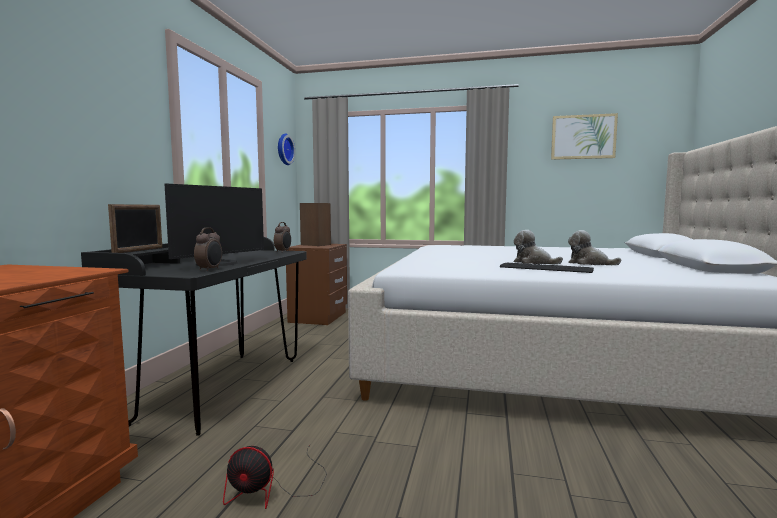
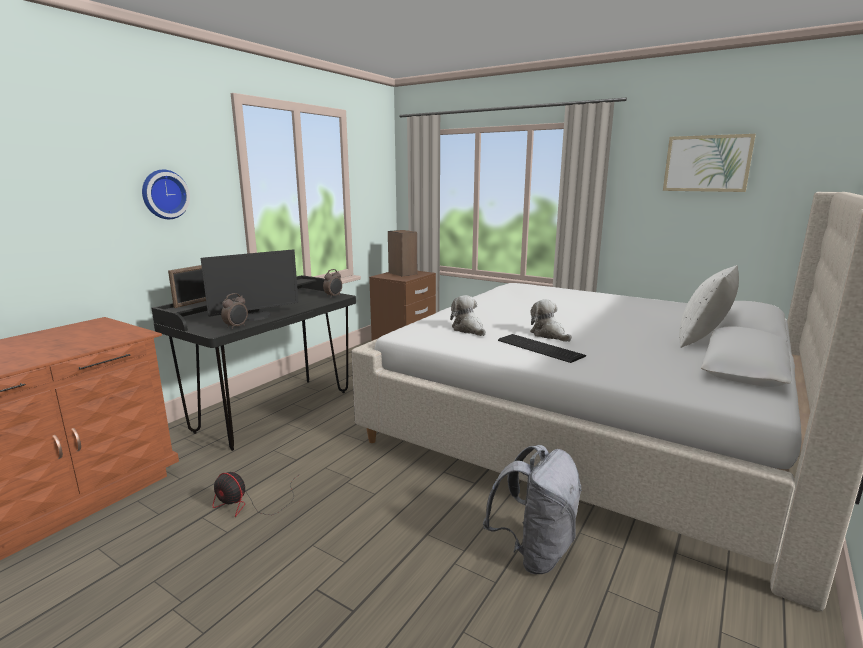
camera: 20 degrees right, 10 degrees up
(283, 149) = (376, 173): wall clock -> wall clock (164, 194)
(589, 263) = (608, 343): plush toy -> plush toy (468, 329)
(628, 465) = (534, 552): none -> grey backpack
(649, 259) = (703, 340): none -> white pillow

